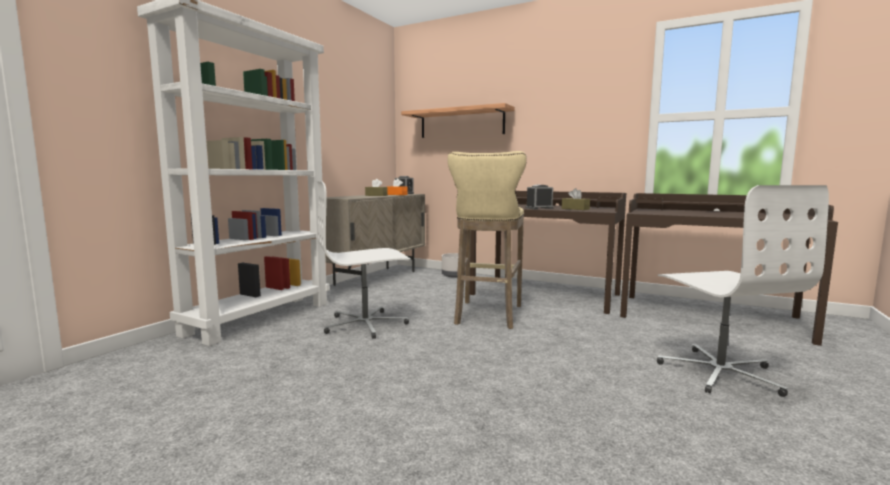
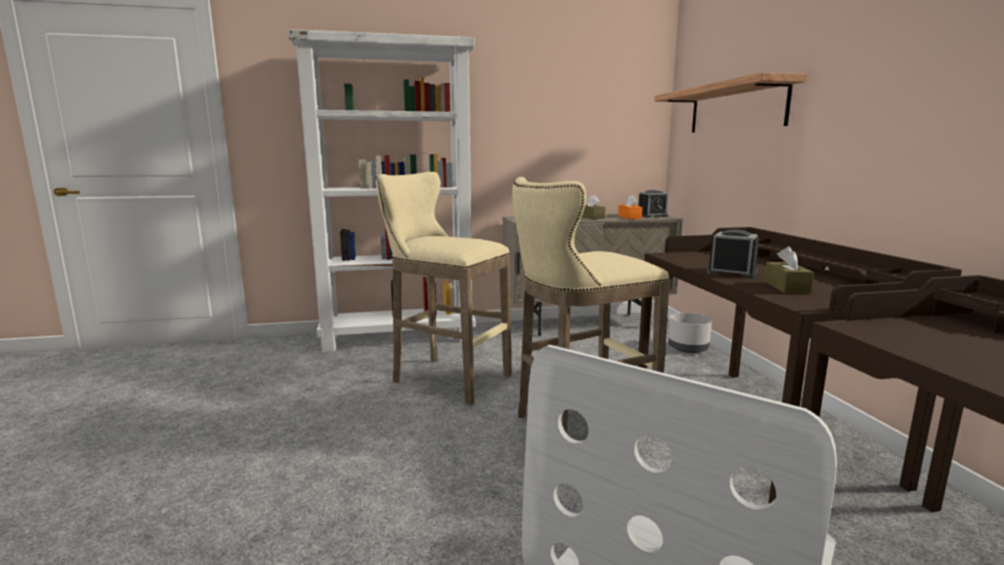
camera: 50 degrees right, 5 degrees up
(366, 324) = (446, 378): white office chair -> beige stool

